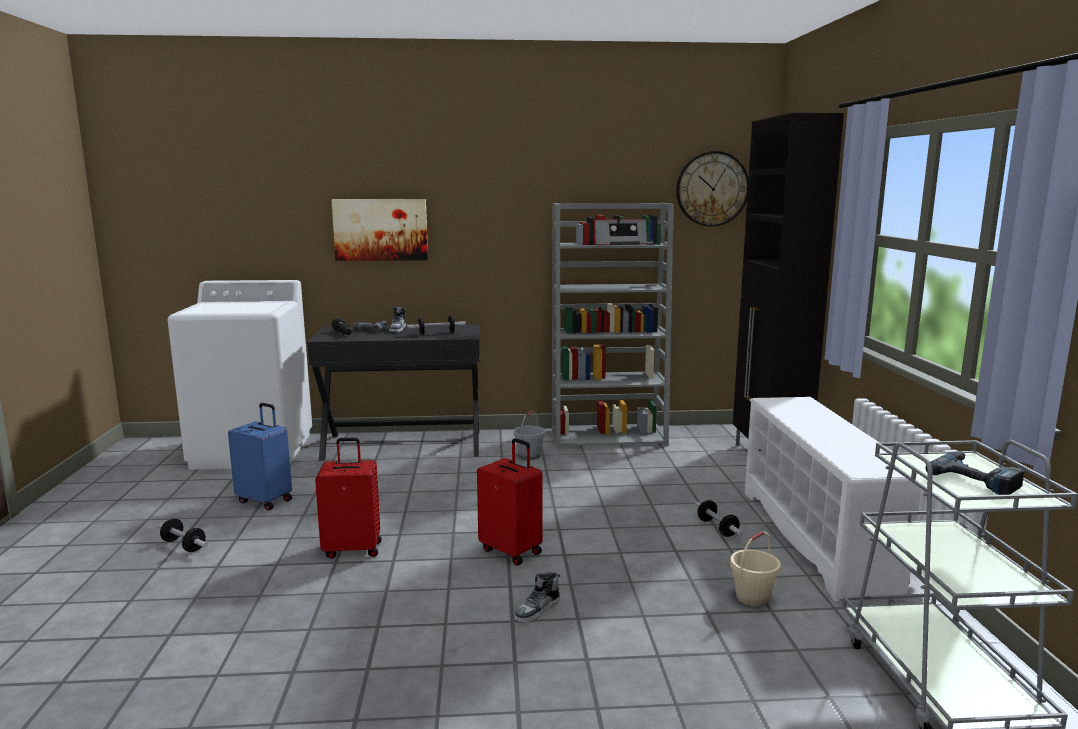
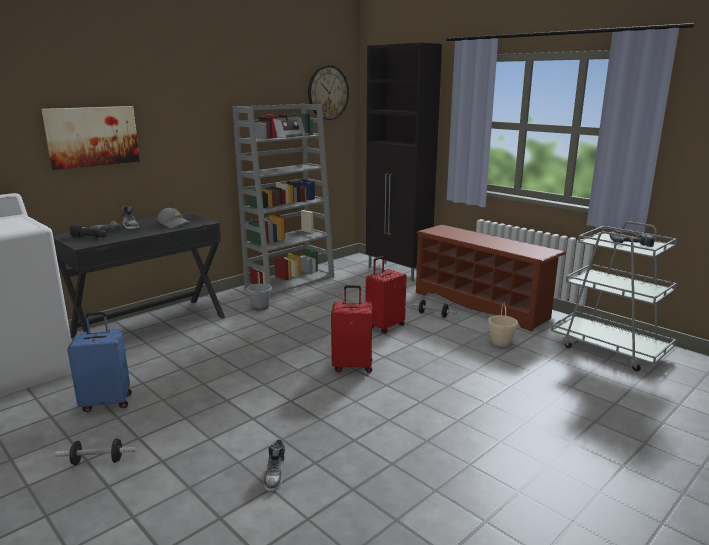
camera: 40 degrees left, 5 degrees up
(353, 549) = (249, 405): red suitcase -> red suitcase (384, 326)
(436, 333) = (174, 224): dumbbell -> grey cap
(537, 610) = (422, 390): shoe -> shoe (275, 475)
(817, 539) = (481, 305): white shoe rack -> brown shoe rack

